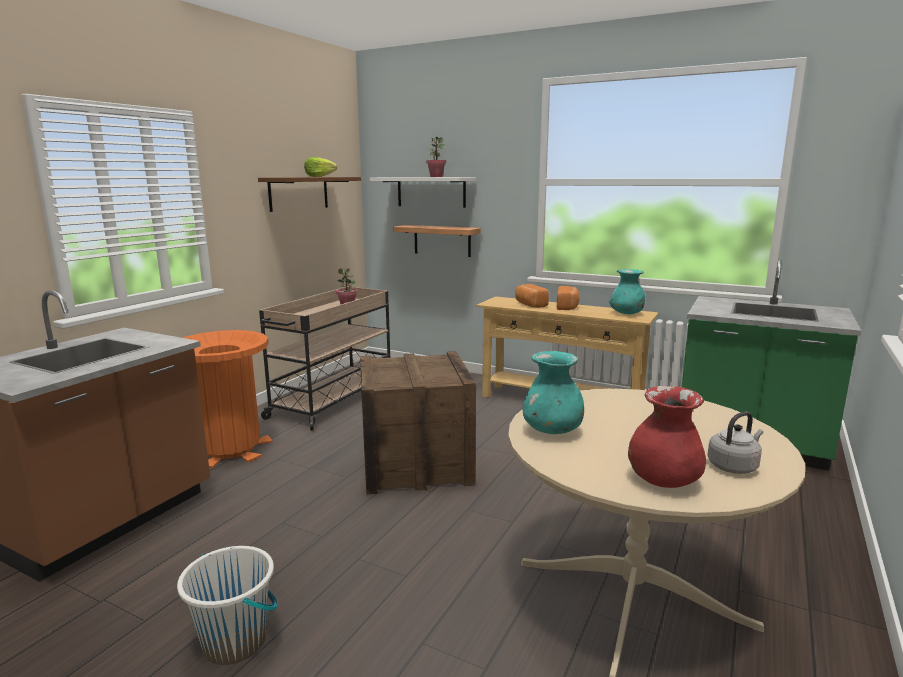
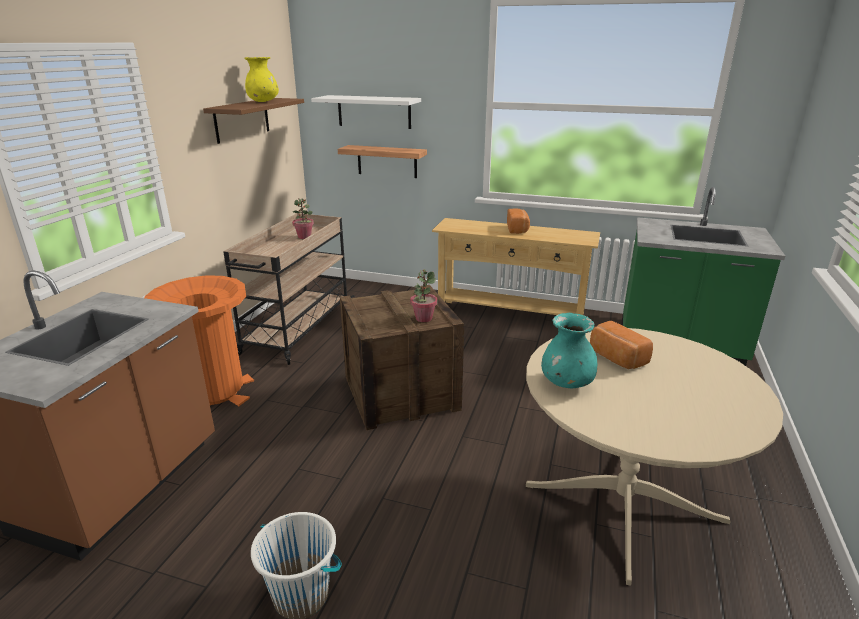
camera: 10 degrees left, 10 degrees up
(319, 176) = (263, 101): lettuce -> yellow vase
(436, 176) = (382, 98): potted plant -> potted plant (423, 318)
(530, 305) = (482, 228): bread -> bread (615, 358)
(626, 314) = (573, 235): turquoise vase -> none
(663, 481) = (679, 430): red vase -> none
(734, 466) = (727, 408): grey kettle -> none

